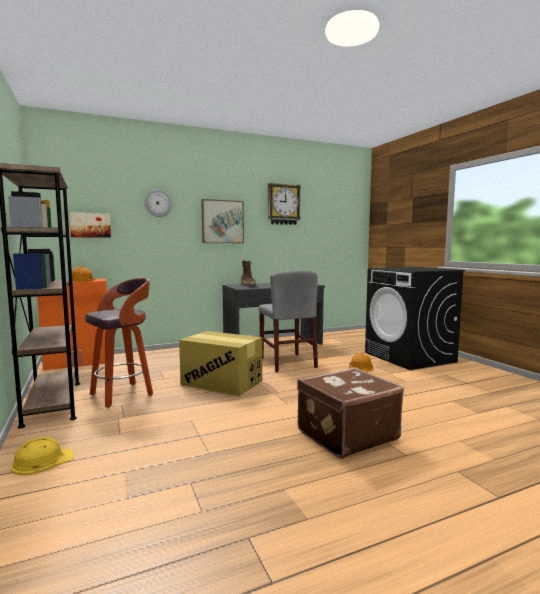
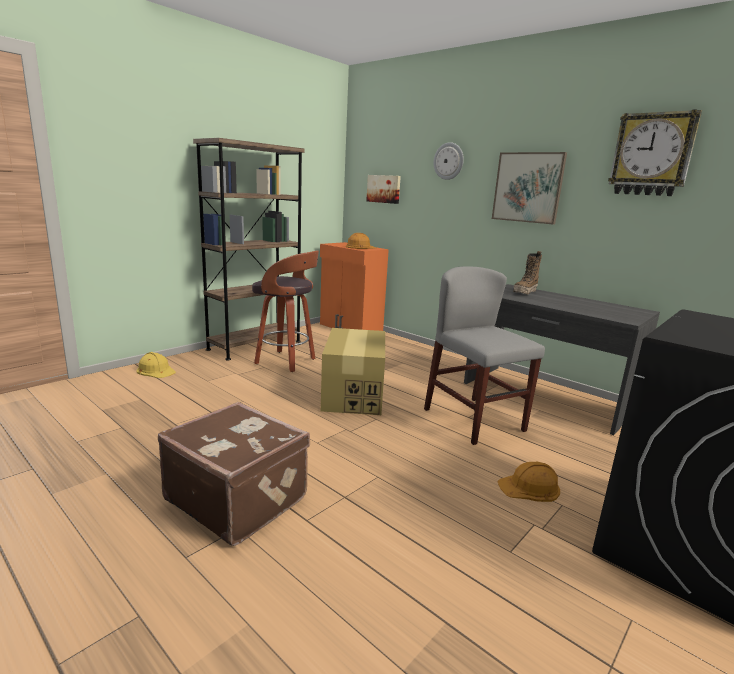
camera: 65 degrees right, 10 degrees up
(287, 362) = (474, 420): grey chair -> grey chair turned 105 degrees clockwise

